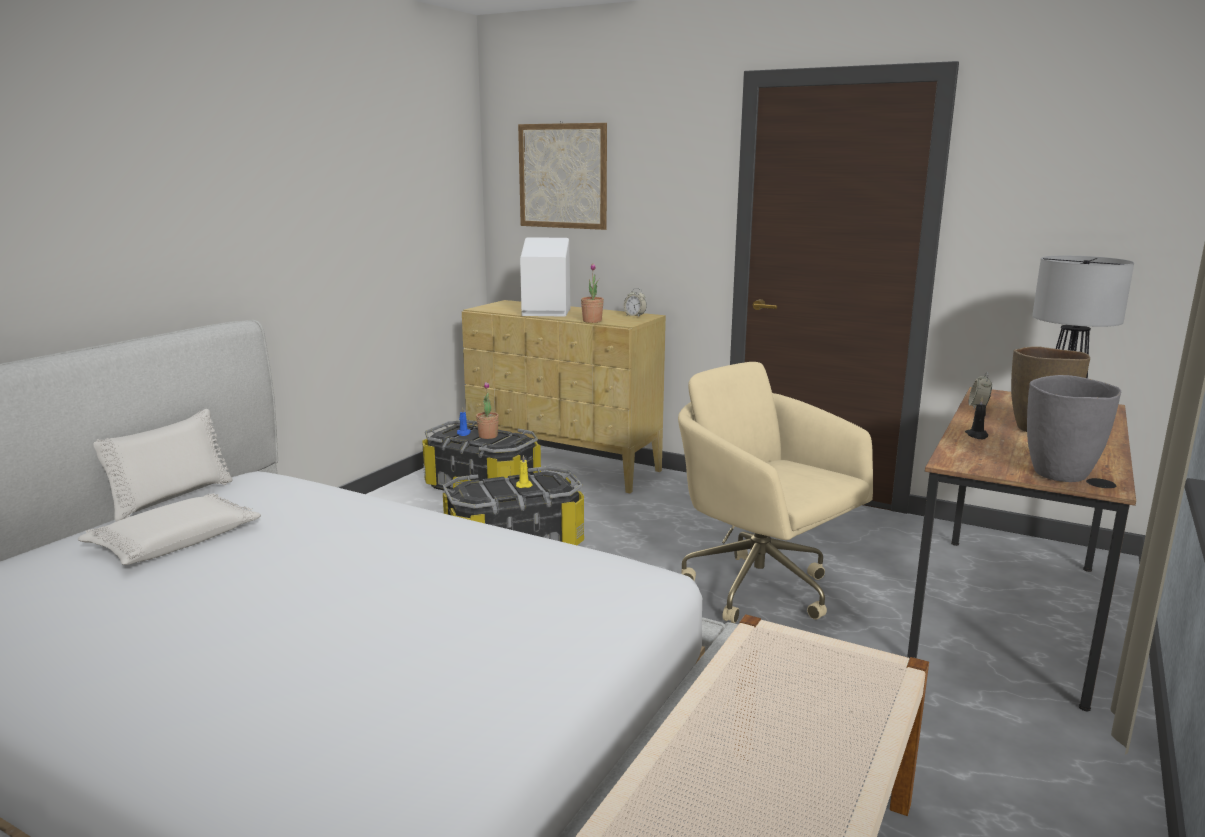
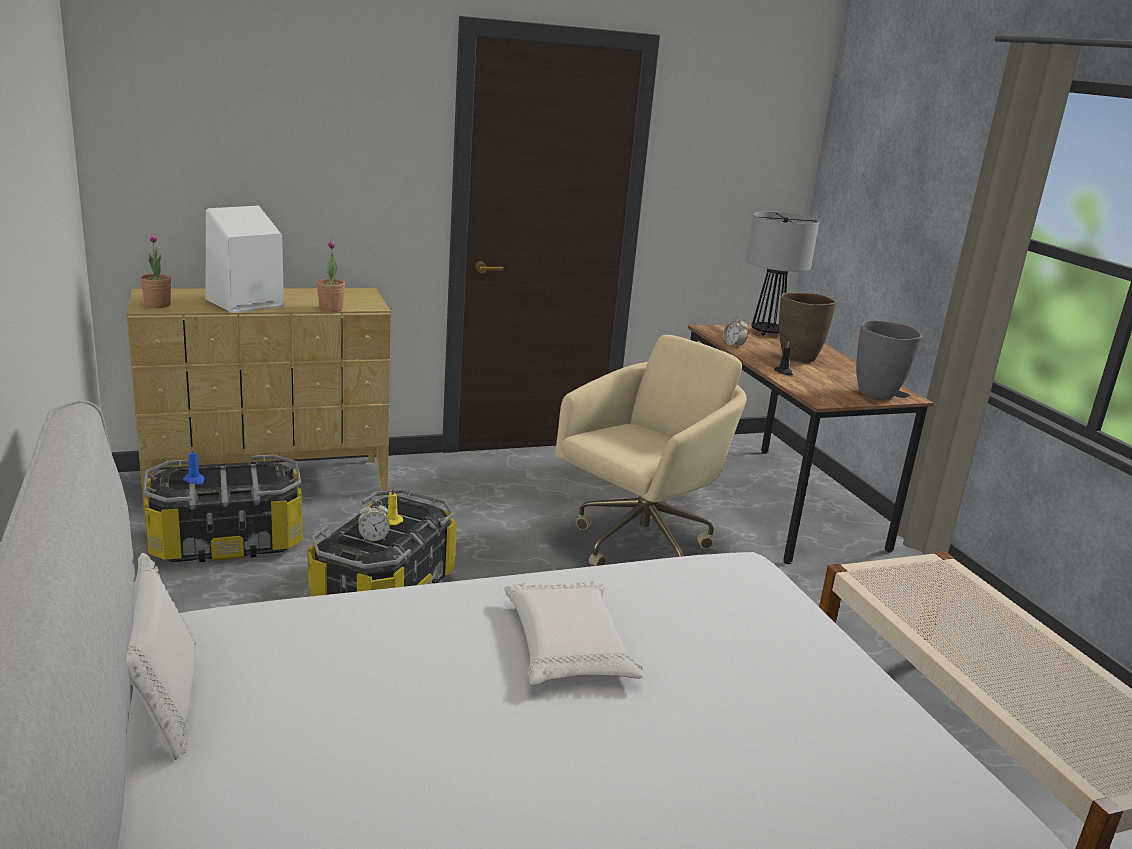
camera: 50 degrees left, 5 degrees up
(174, 538) = (323, 734): white pillow -> white pillow (568, 641)
(488, 436) = (231, 475): potted plant -> potted plant (157, 305)
(563, 175) = (218, 120): picture -> none
(635, 316) = (352, 294): alarm clock -> alarm clock (373, 538)
(764, 592) = (637, 548): beige office chair -> beige office chair turned 135 degrees clockwise

